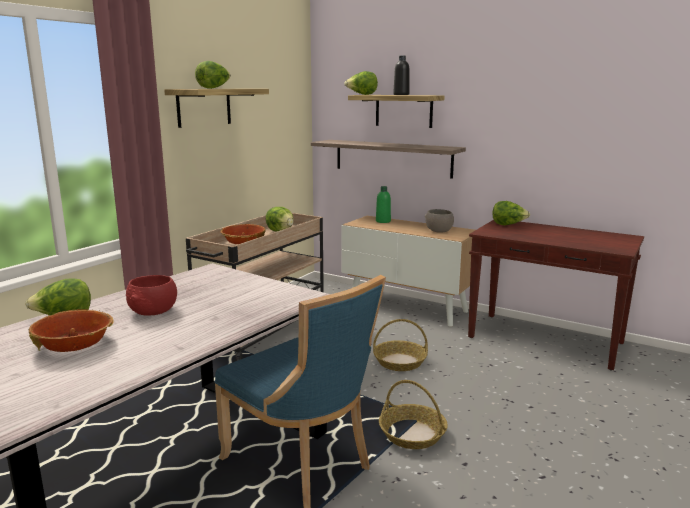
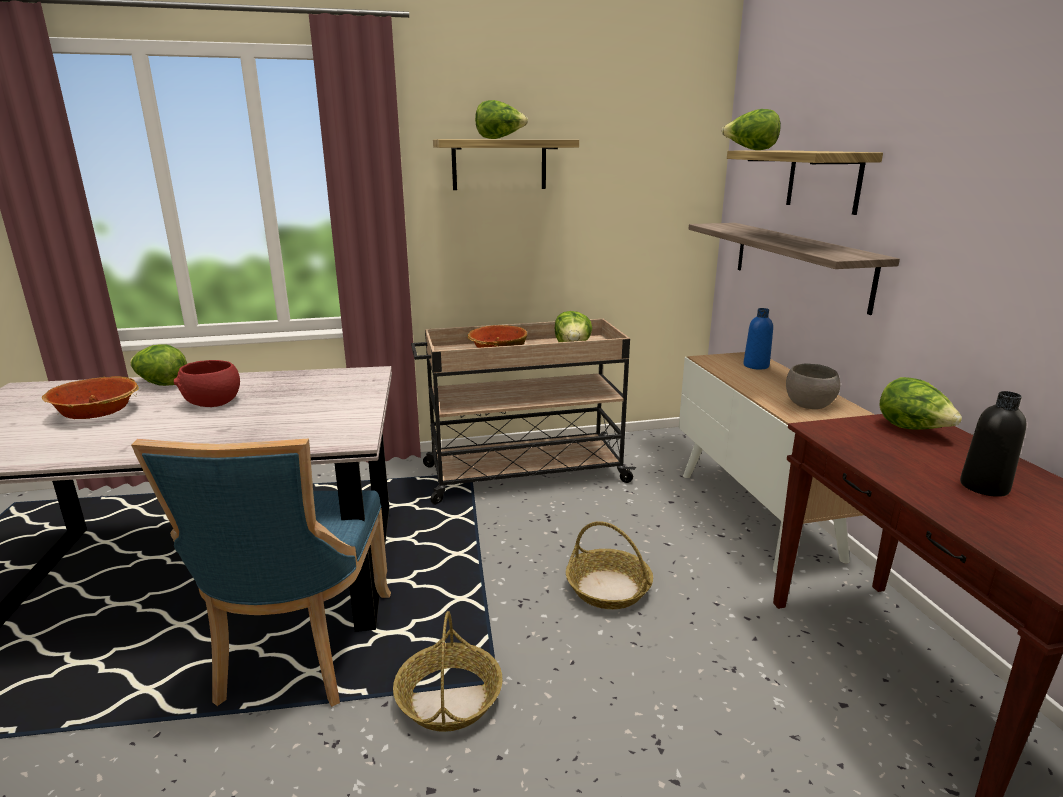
camera: 45 degrees right, 5 degrees up
(383, 221) = (756, 366): green bottle -> blue bottle
(401, 94) = (813, 150): black bottle -> black bottle (984, 487)

